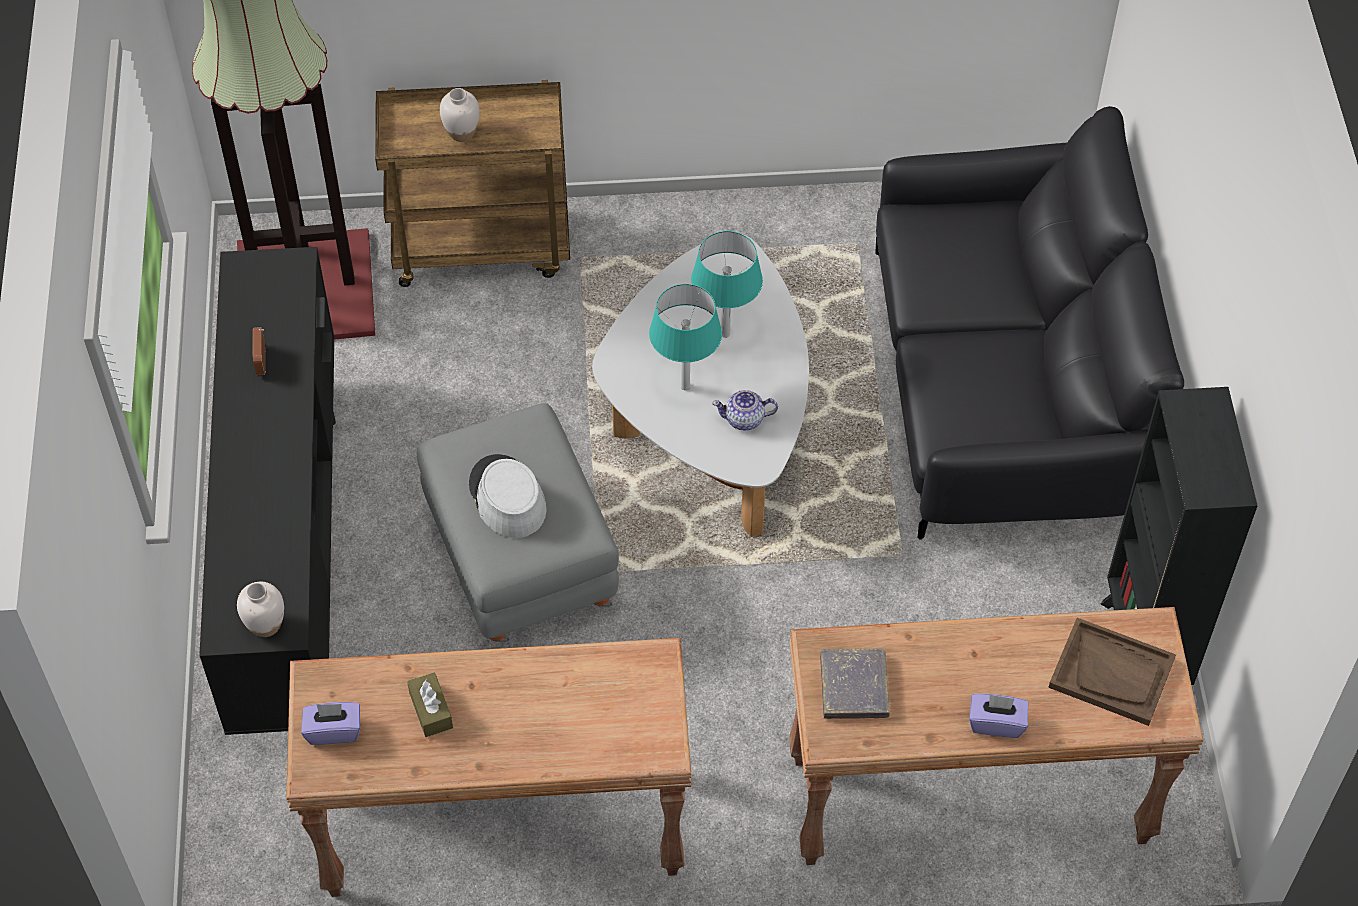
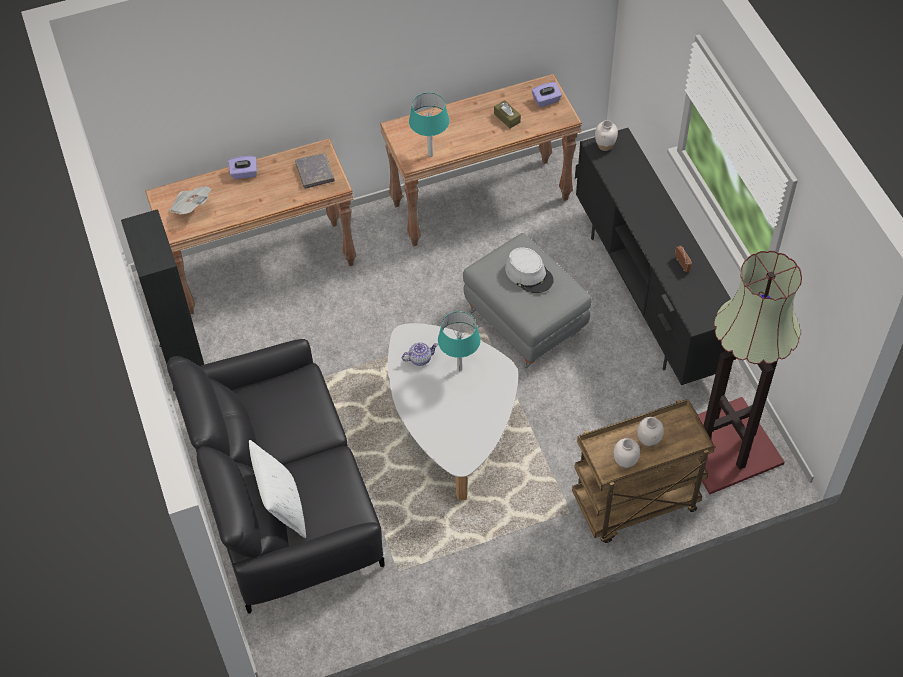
camera: 165 degrees right, 0 degrees up
(510, 114) = (624, 463): none -> white vase
(725, 334) = (447, 406): turquoise table lamp -> turquoise table lamp (430, 154)
(1018, 257) = (282, 507): none -> white pillow
(1112, 673) = (191, 207): brown tray -> newspaper

